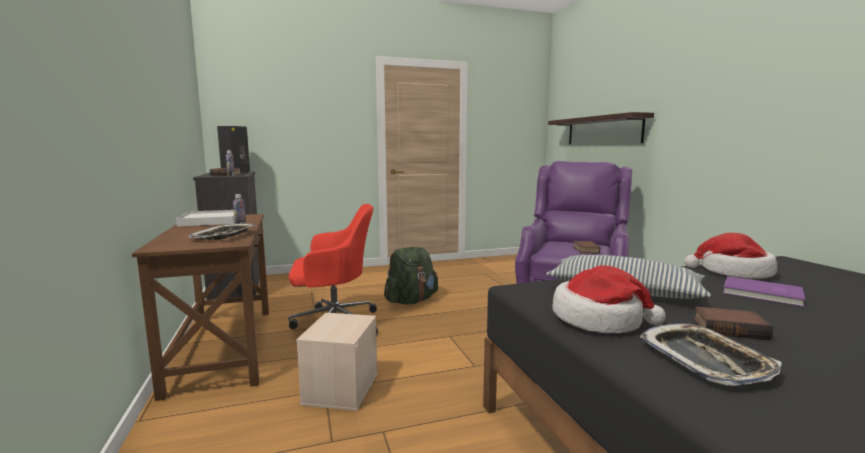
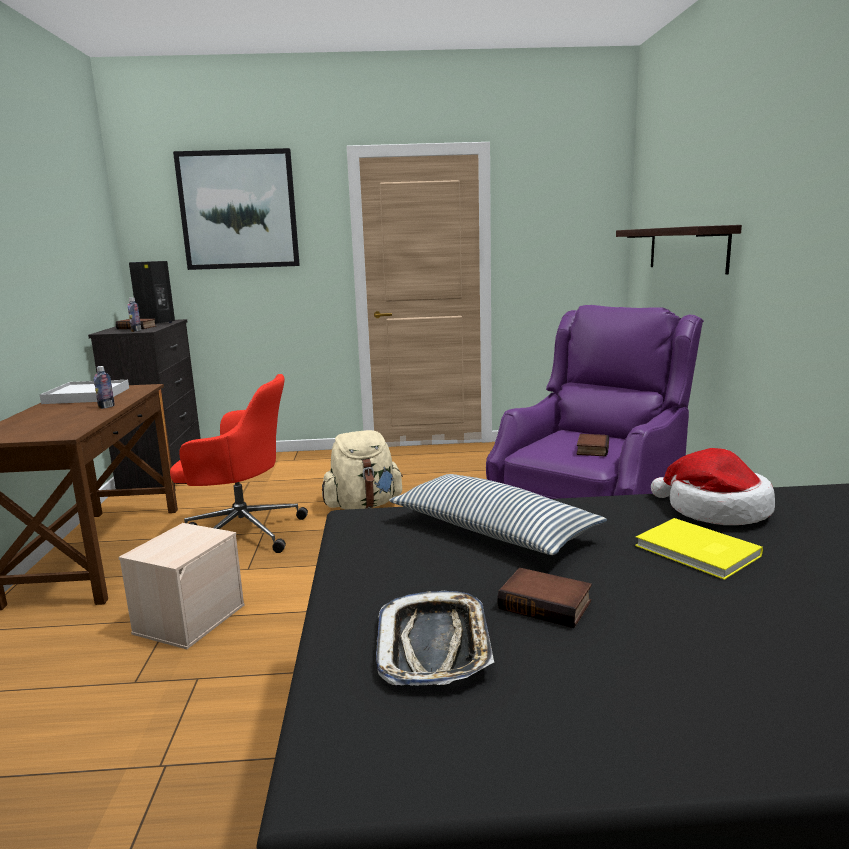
camera: 15 degrees right, 5 degrees up
(224, 236) = (69, 422): tray -> none
(297, 94) = (238, 210): none -> picture
(411, 301) = (363, 506): green backpack -> beige backpack
(599, 320) = (391, 574): hat -> none
(763, 294) = (697, 552): purple book -> yellow book

